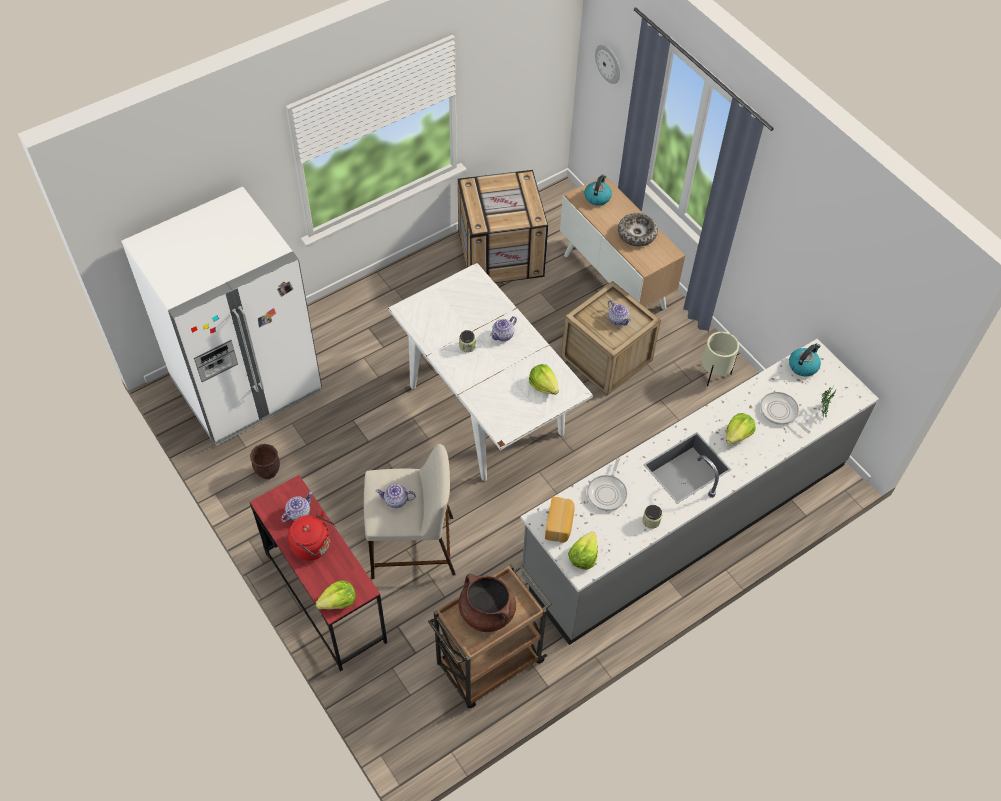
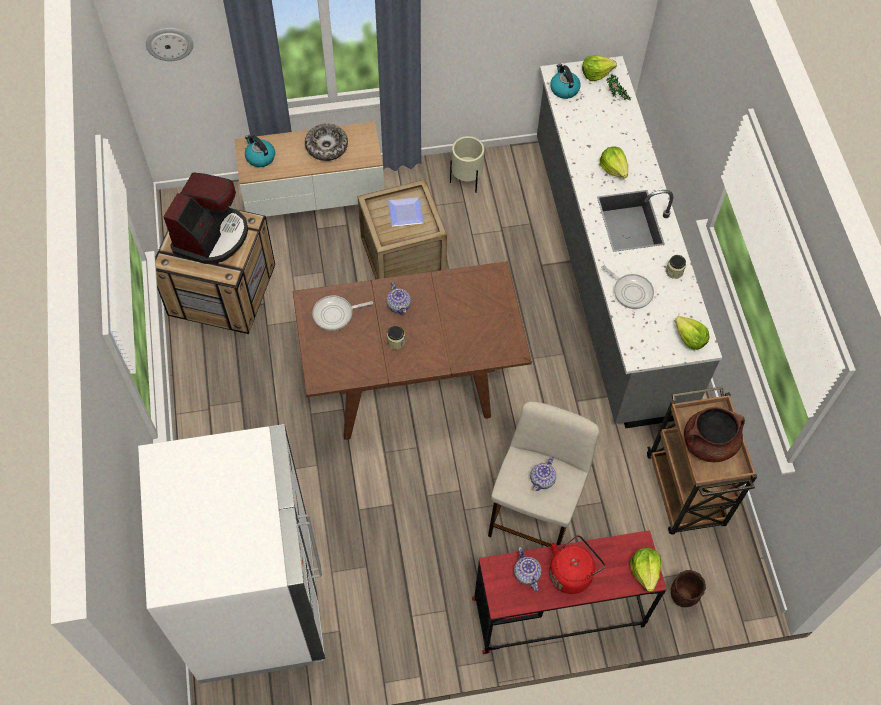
camera: 65 degrees left, 5 degrees up
(268, 473) = (384, 618): brown planter -> brown planter (682, 597)
(487, 411) = (411, 381): white dining table -> brown dining table
(508, 201) = (211, 236): none -> coffee machine
(543, 385) = (477, 296): lettuce -> lettuce (596, 73)
(559, 524) = (649, 343): bread -> none
(618, 319) = (404, 212): teapot -> plate
(780, 412) = (604, 128): frying pan -> frying pan (335, 314)

